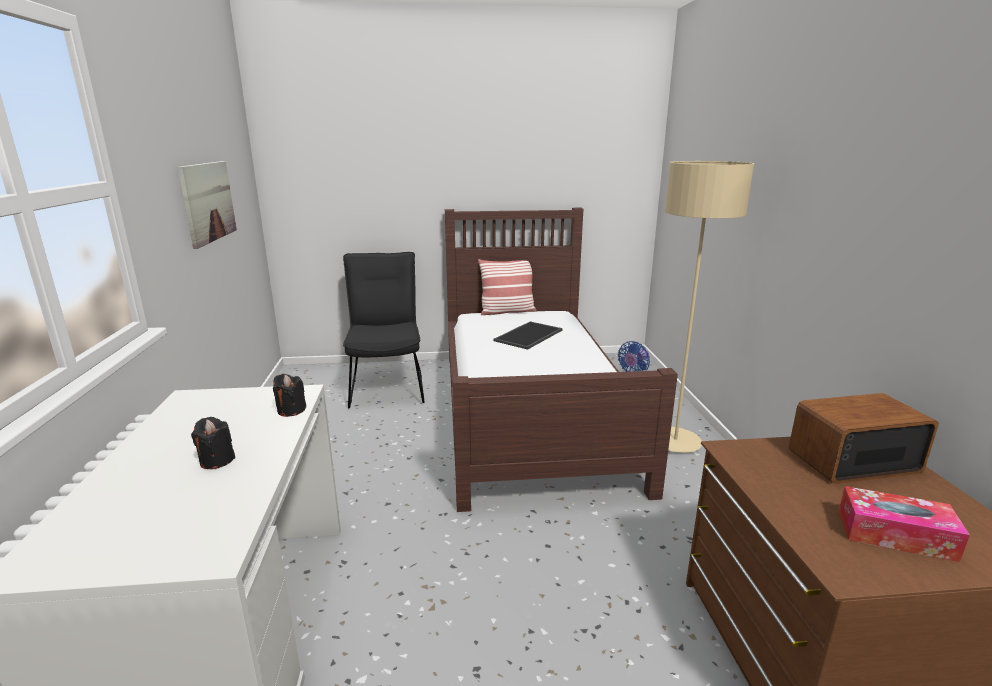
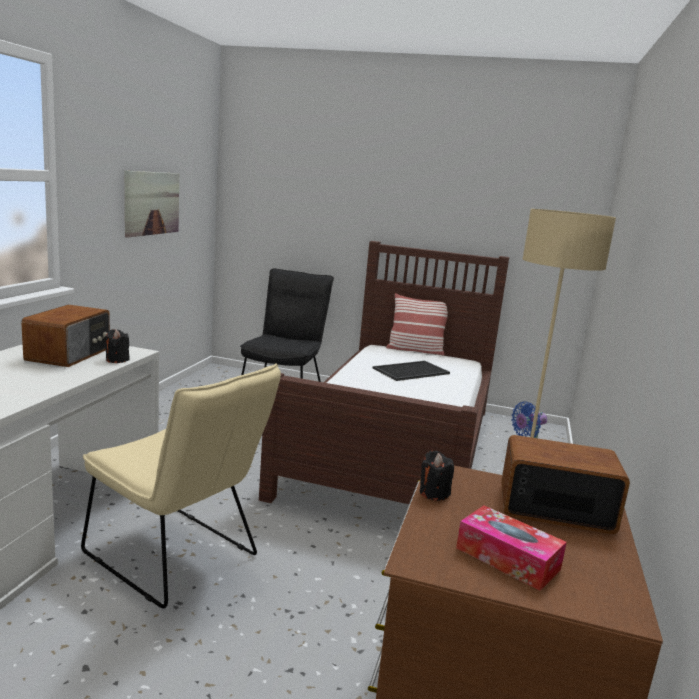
camera: 20 degrees right, 5 degrees down
(217, 460) = (37, 374): black candle -> black candle (434, 493)
(226, 418) = (70, 354): none -> radio
(432, 614) = (178, 559): none -> beige chair

